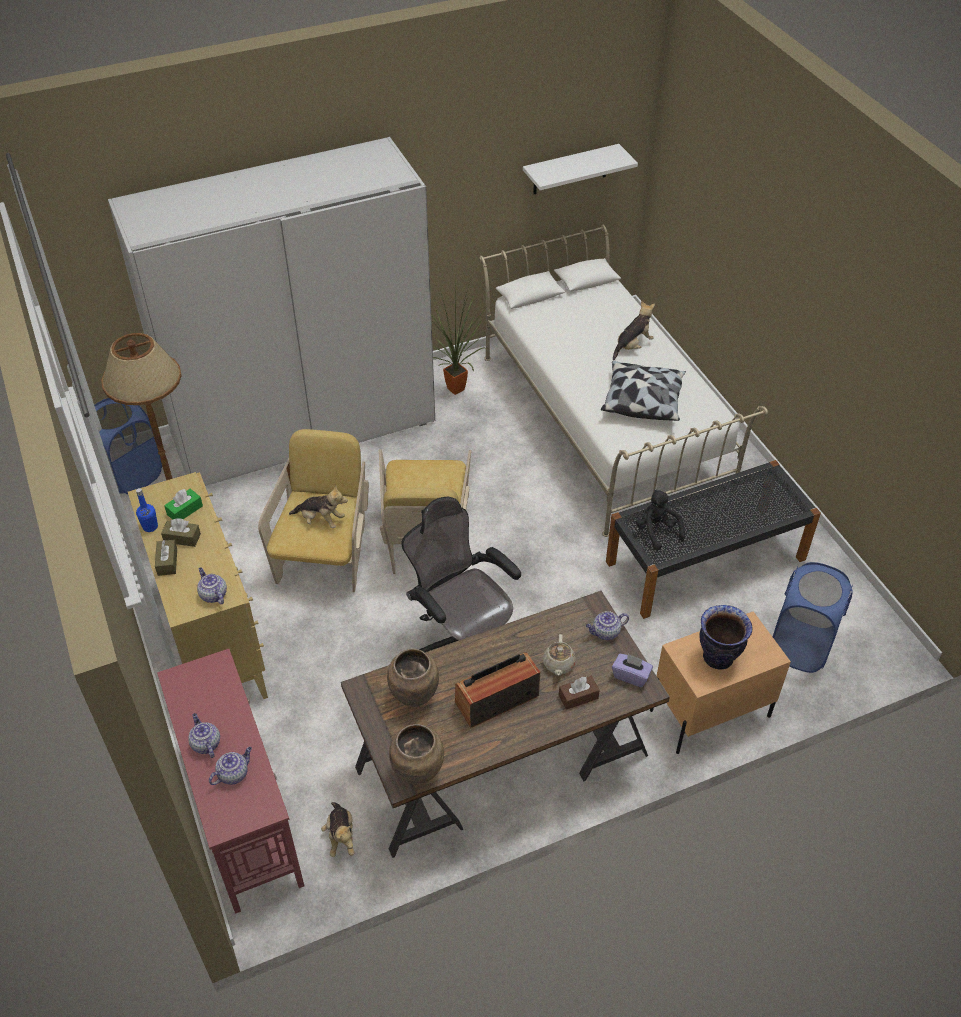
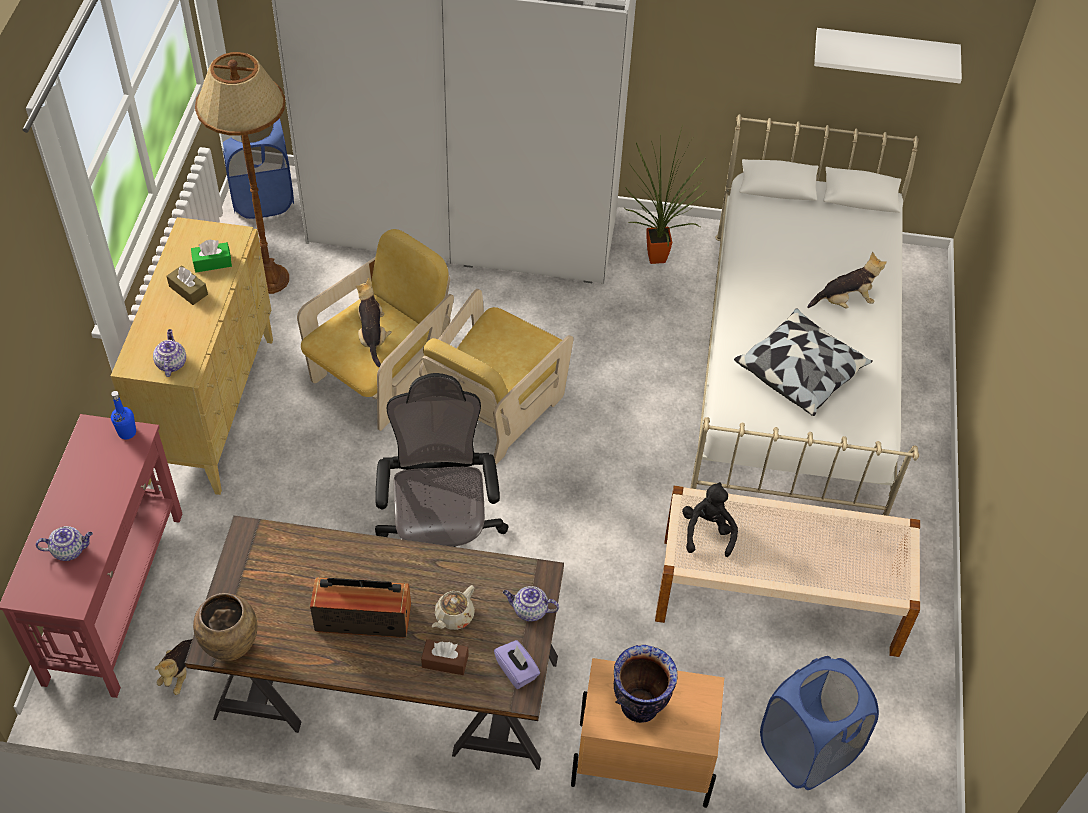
camera: 30 degrees right, 5 degrees up
(150, 527) = (169, 264): blue bottle -> blue bottle (127, 432)
(167, 562) = (157, 308): brown tissue box -> none
(205, 744) = (68, 507): teapot -> none
(320, 520) = (372, 337): plush toy -> plush toy turned 150 degrees counterclockwise
(415, 696) = (289, 569): brown vase -> none
(705, 560) = (779, 593): black bench -> beige bench

